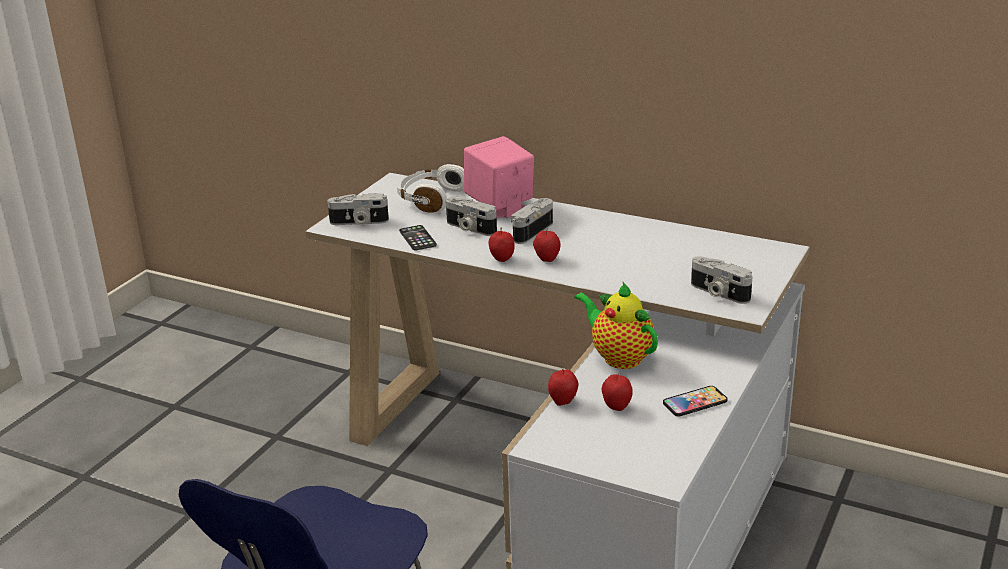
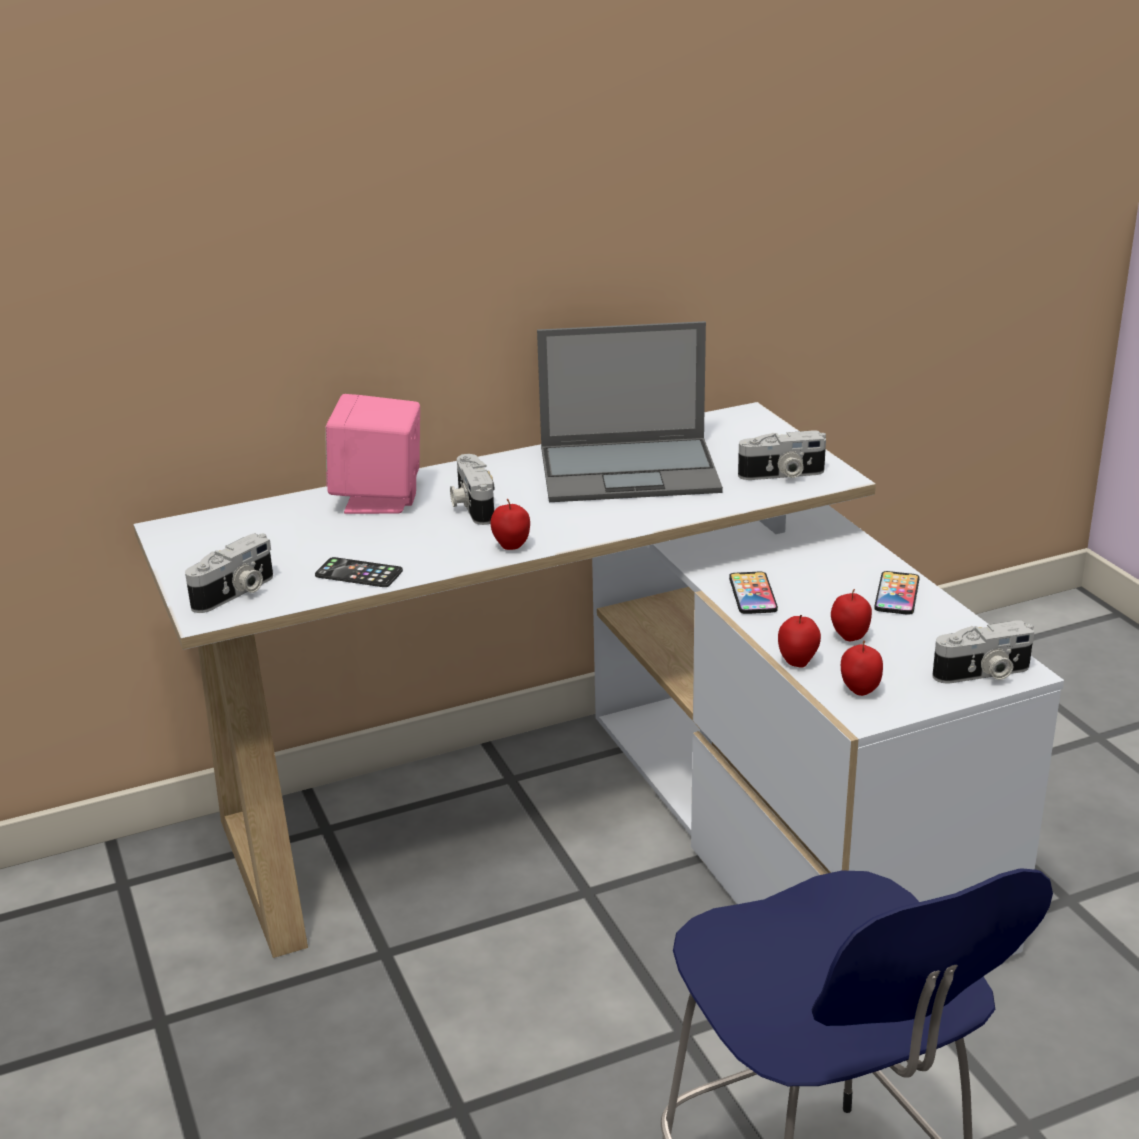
camera: 50 degrees left, 0 degrees up
(431, 199) = (269, 527): white headphones -> none
(469, 228) = (395, 535): camera -> camera (983, 674)
(547, 259) = (557, 524): apple -> apple (860, 691)
(619, 357) = (752, 594): teapot -> phone
(645, 250) = (631, 470): none -> laptop

